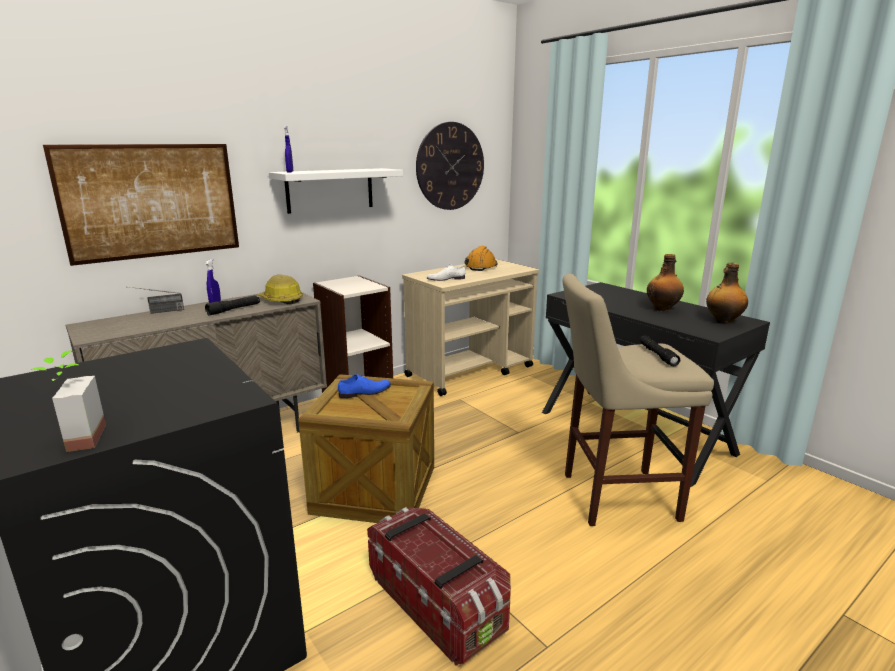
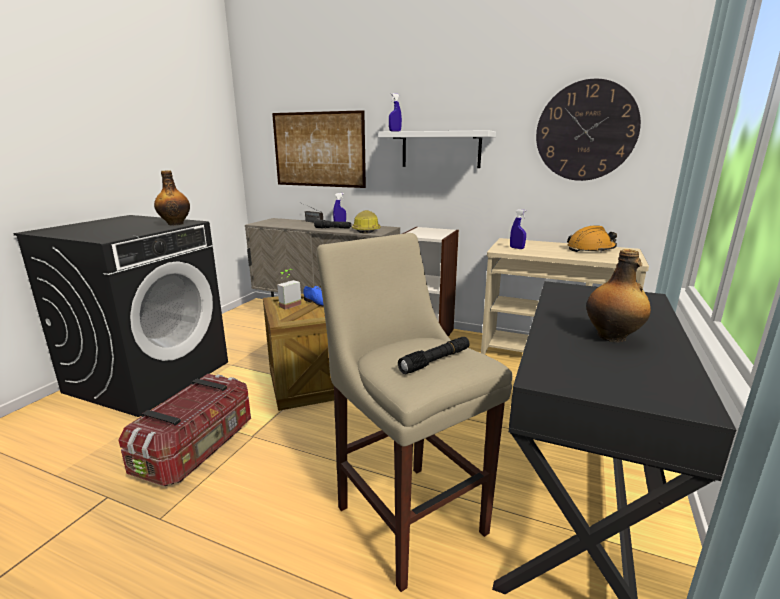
camera: 60 degrees right, 0 degrees up
(75, 439) = (57, 232): potted plant -> potted plant (287, 304)
(446, 279) = (516, 248): white shoe -> blue spray bottle
(723, 321) = (638, 383): bottle -> bottle (175, 224)

